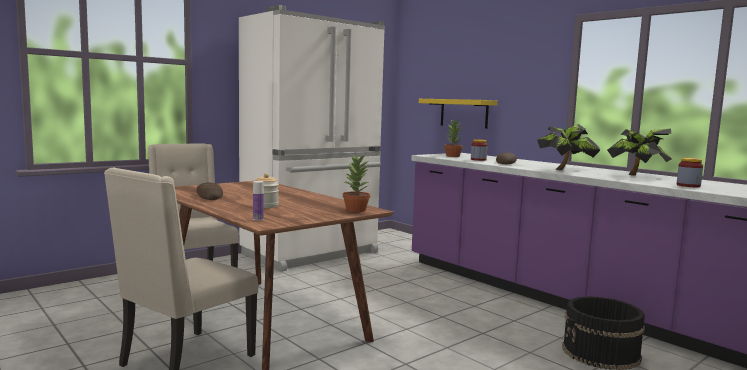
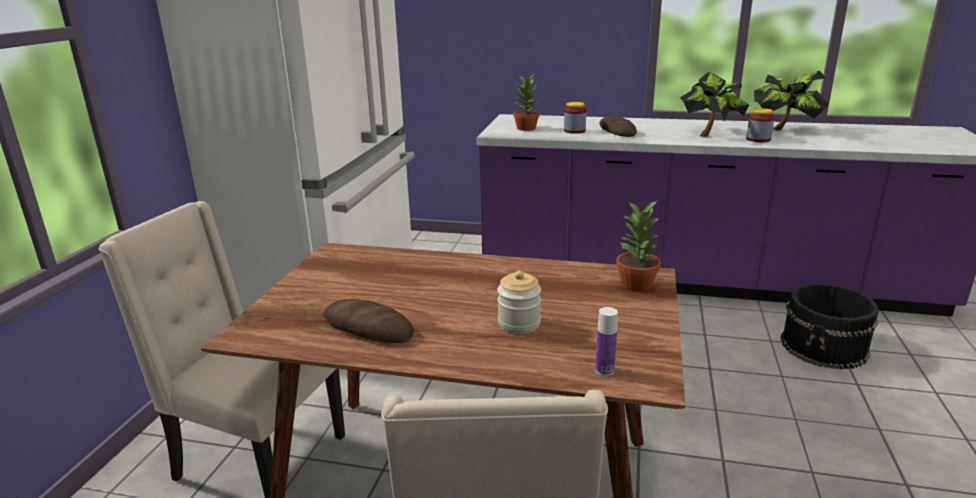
camera: 35 degrees left, 15 degrees up
(464, 113) = (483, 54): yellow shelf -> none
(688, 185) = (871, 142): jar -> jar (758, 139)

